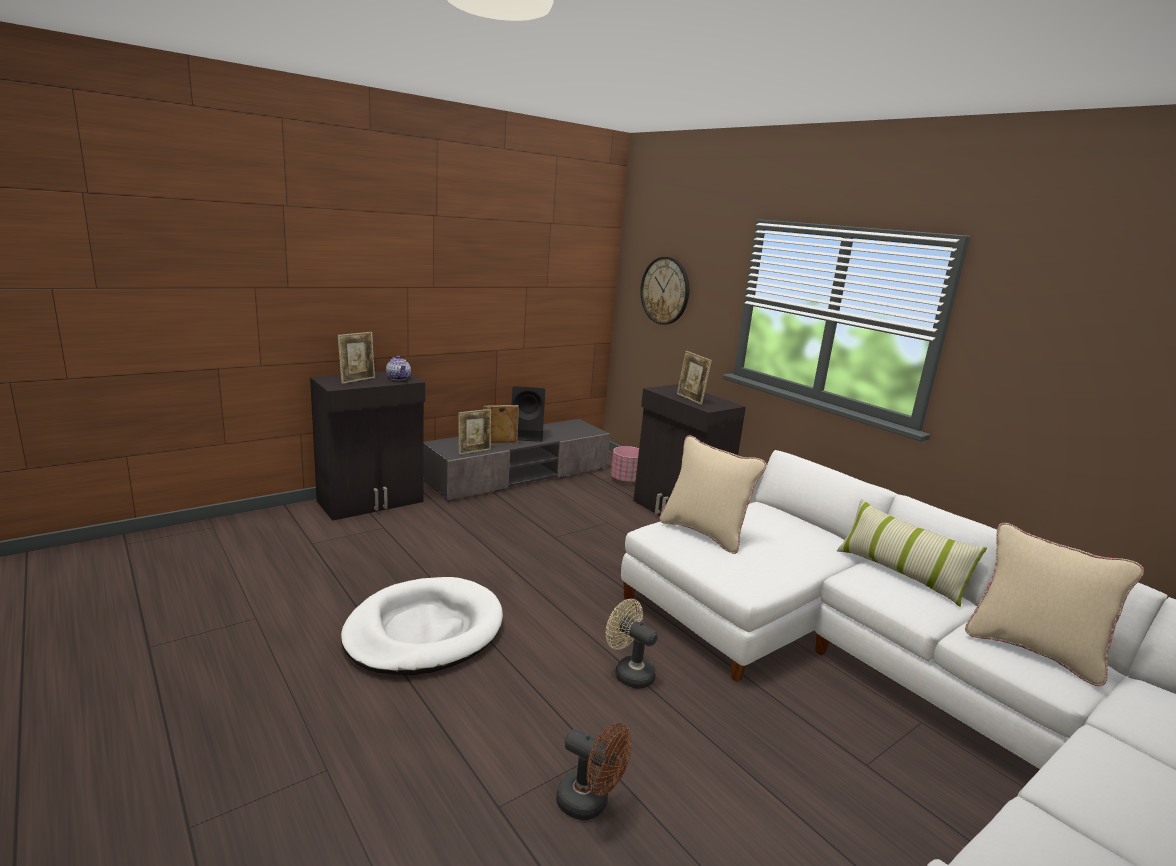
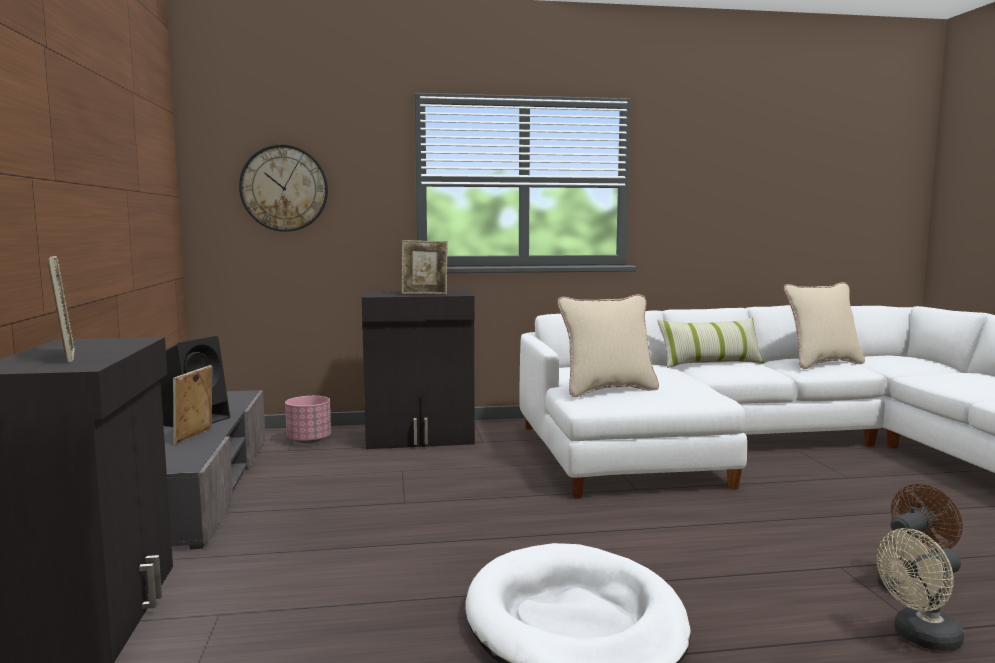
camera: 60 degrees left, 10 degrees down
(398, 378) = (110, 343): teapot -> none
(474, 451) = (196, 452): picture frame -> none
(628, 672) = (711, 525): beige fan -> beige fan (920, 638)

